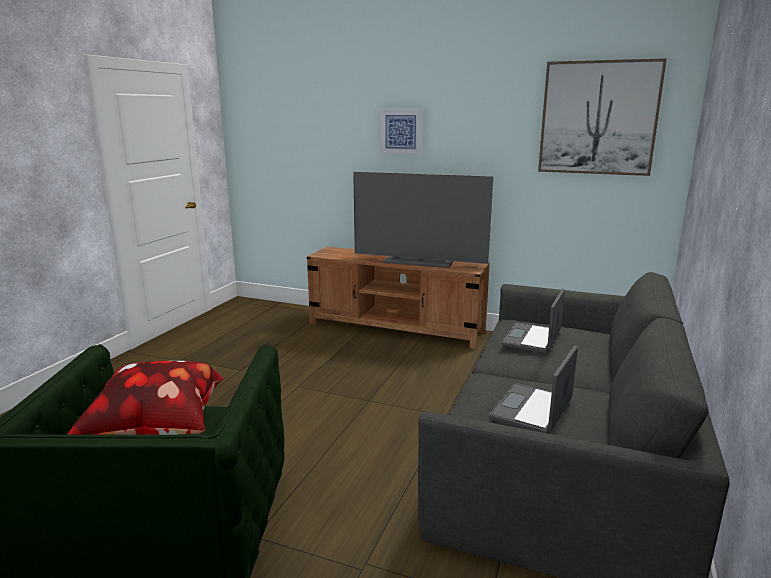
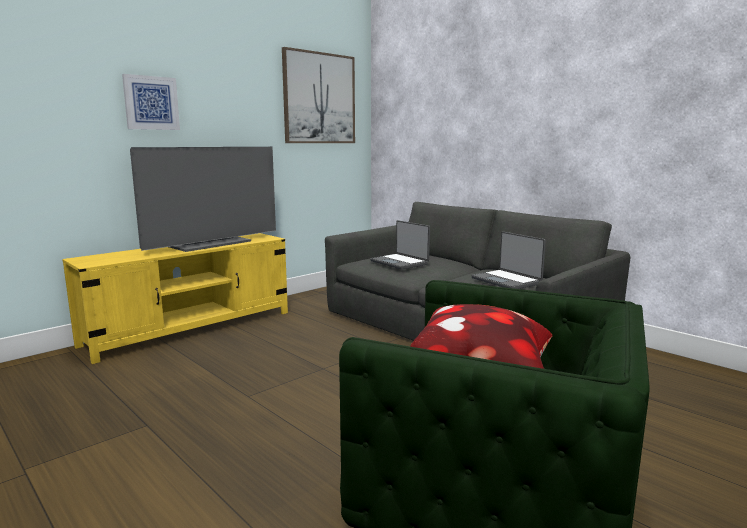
camera: 65 degrees left, 5 degrees down
(396, 328) = (192, 328): brown tv stand -> yellow tv stand

